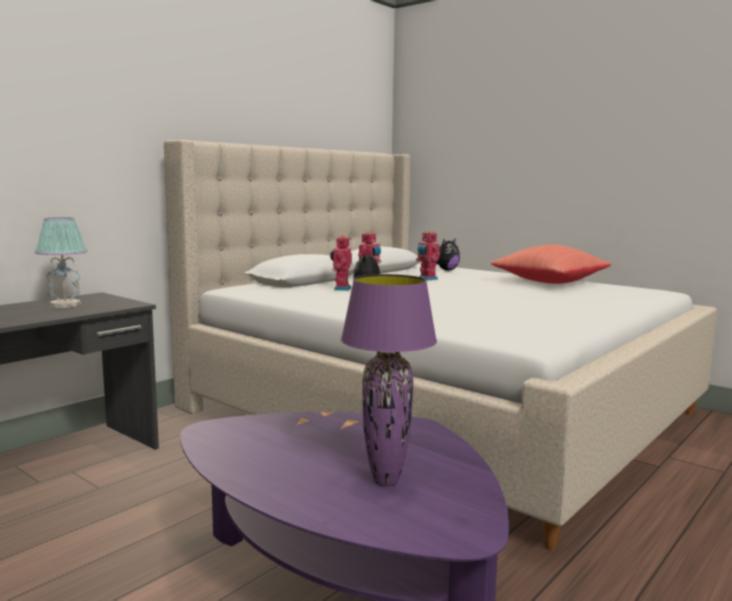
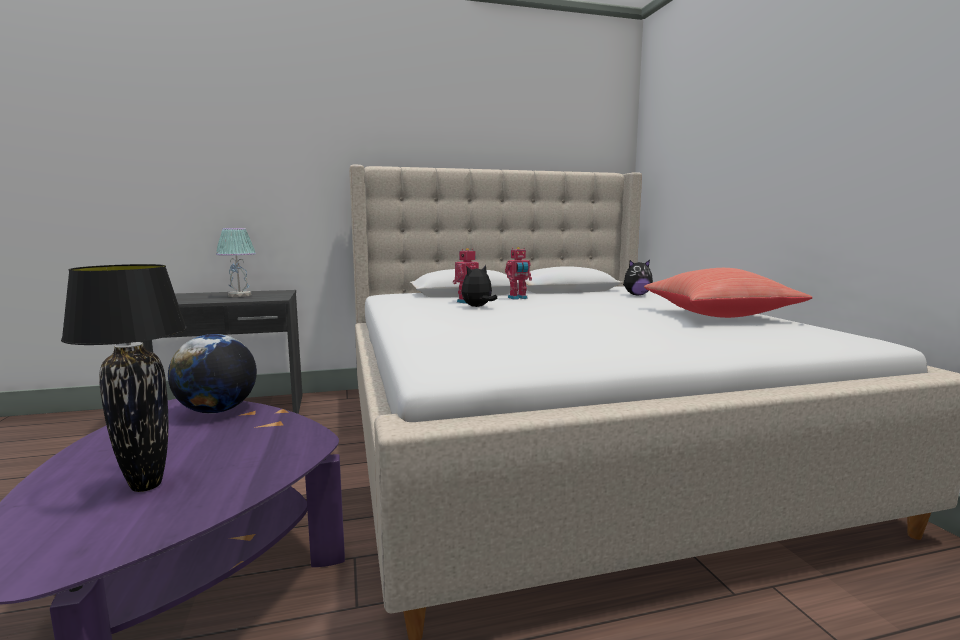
camera: 35 degrees right, 0 degrees up
(266, 426) = (217, 411): none -> globe
(385, 481) = (147, 485): purple table lamp -> black table lamp
(427, 279) = (583, 301): toy robot -> none

